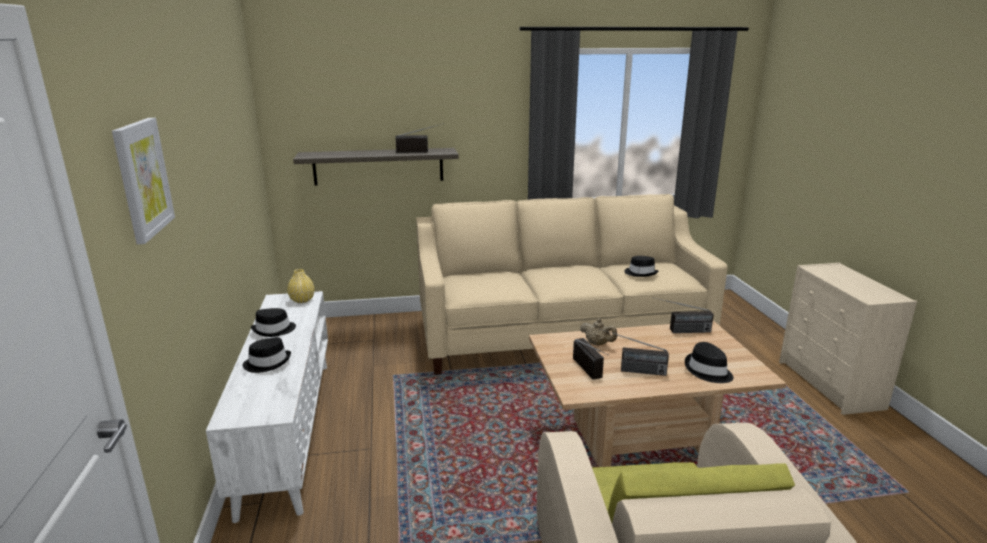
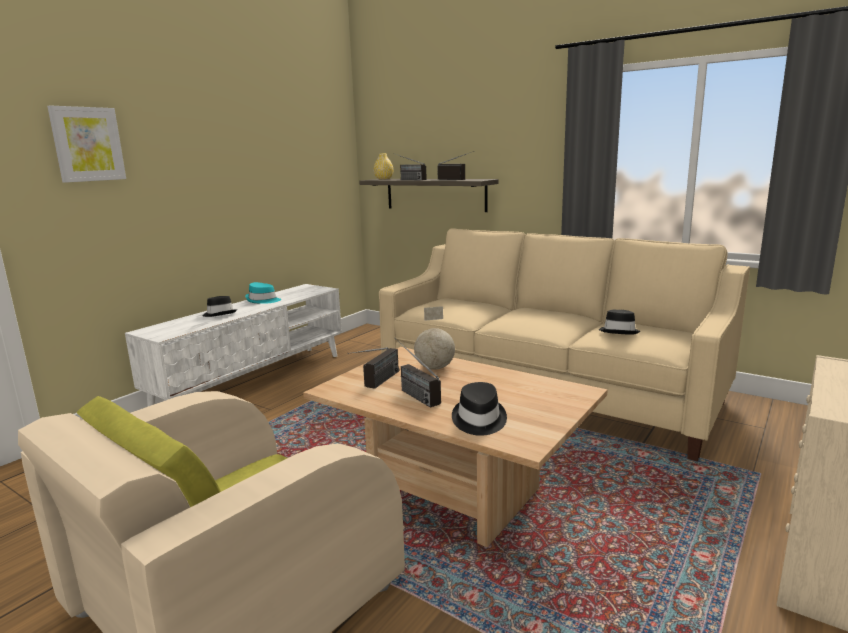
camera: 45 degrees right, 5 degrees down
(274, 330) = (263, 300): black hat -> turquoise hat
(302, 300) = (314, 290): yellow vase -> yellow vase (383, 179)
(597, 344) = (435, 368): beige teapot -> globe
(680, 331) = (540, 384): radio -> radio (407, 179)

